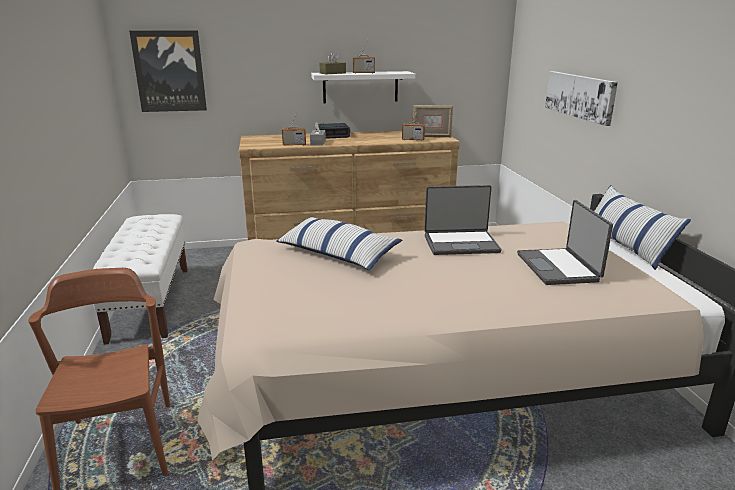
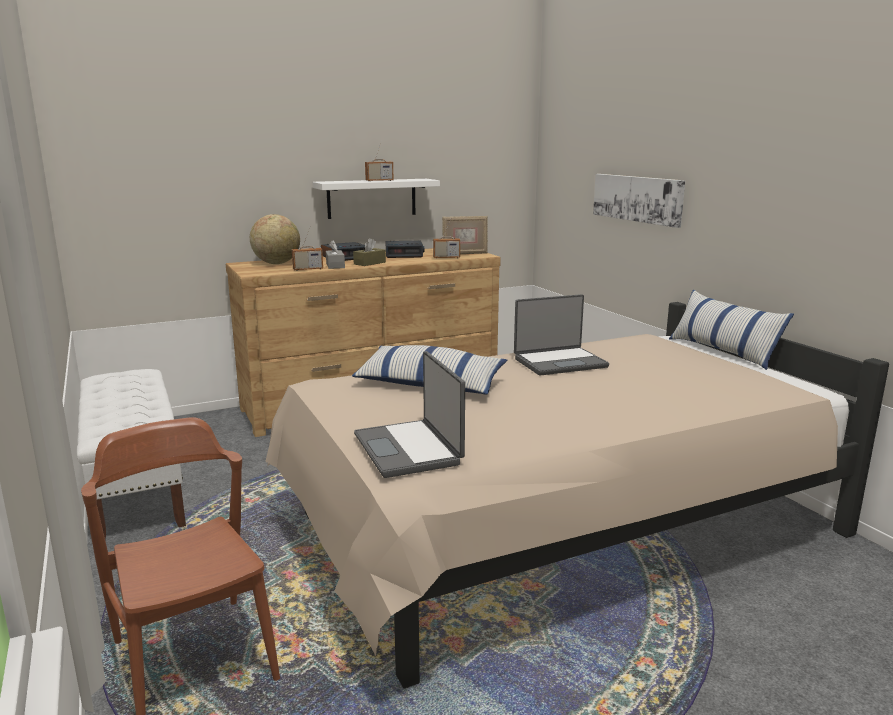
camera: 15 degrees left, 5 degrees down
(169, 71) = (129, 182): picture -> none
(276, 138) = (276, 263): none -> globe
(332, 73) = (341, 181): brown tissue box -> brown tissue box (369, 263)
(381, 135) = (404, 254): none -> alarm clock
(559, 267) = (677, 375): laptop -> laptop (409, 449)

